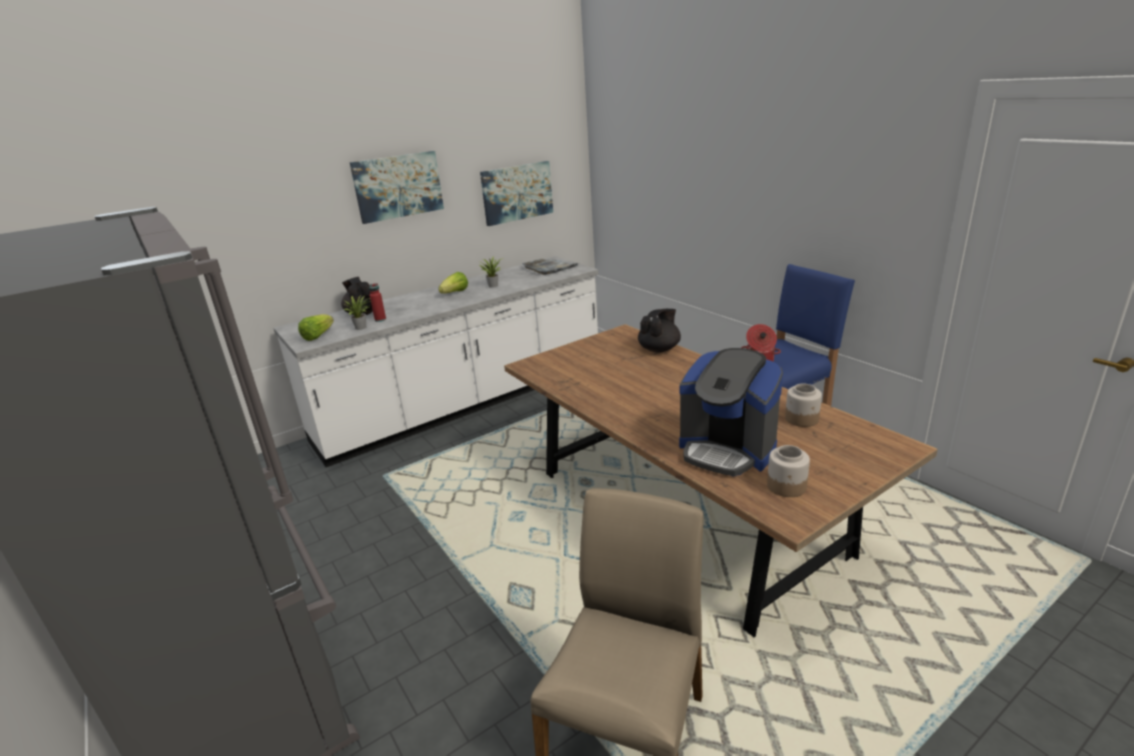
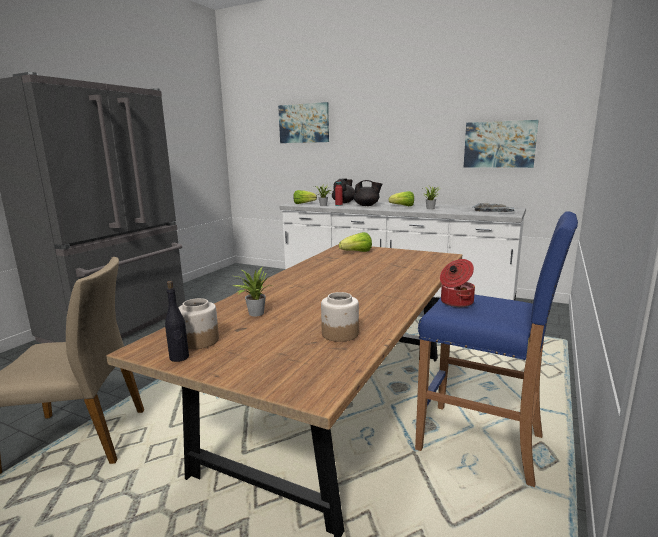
camera: 60 degrees right, 10 degrees down
(398, 186) = (399, 126): picture -> picture (304, 123)
(561, 364) = (357, 252): none -> lettuce
(659, 349) = (426, 269): black teapot -> black teapot (367, 205)
(727, 450) = (254, 313): coffee machine -> potted plant
(822, 499) = (179, 357): none -> black bottle

